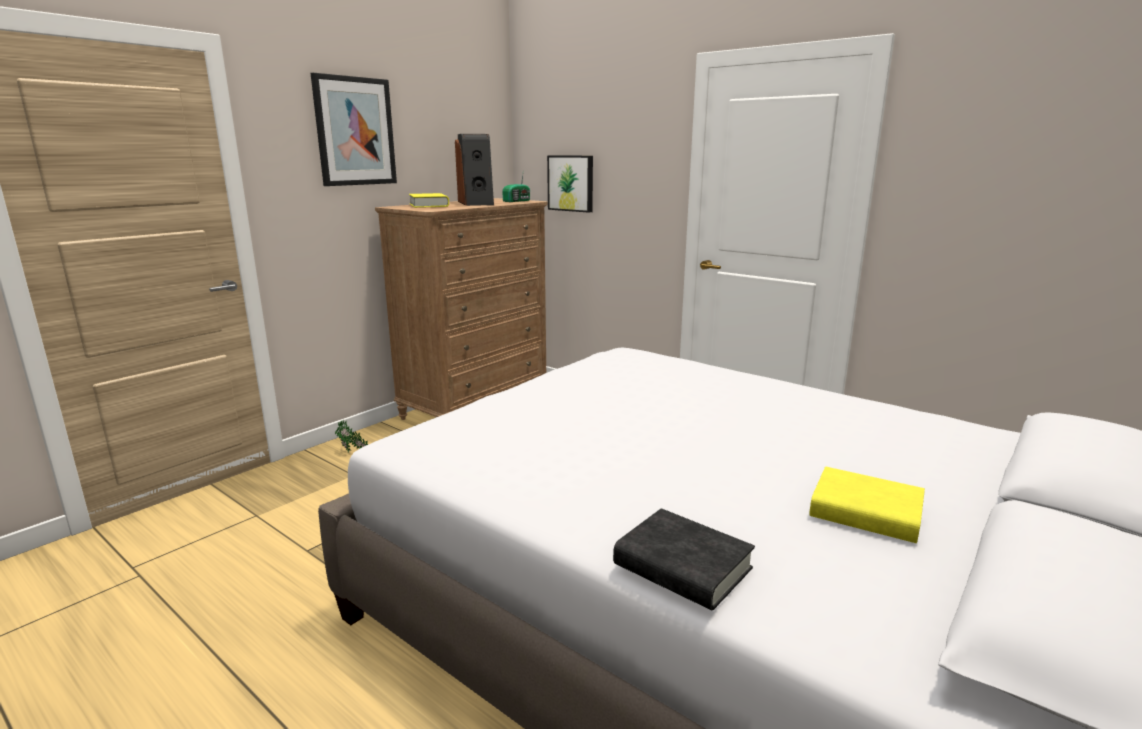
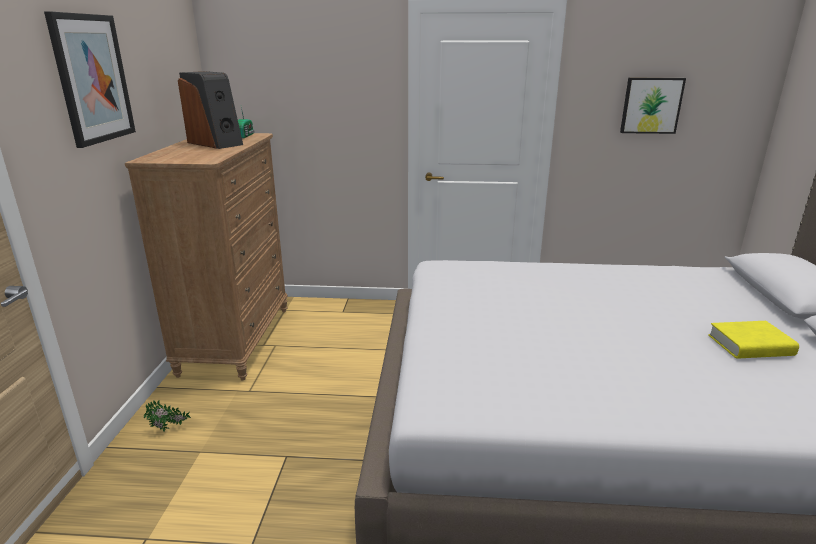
camera: 35 degrees left, 5 degrees up
(429, 205) = (178, 153): yellow book -> none
(571, 183) = (282, 113): picture -> picture (651, 105)
(682, 567) = (747, 421): black book -> none

